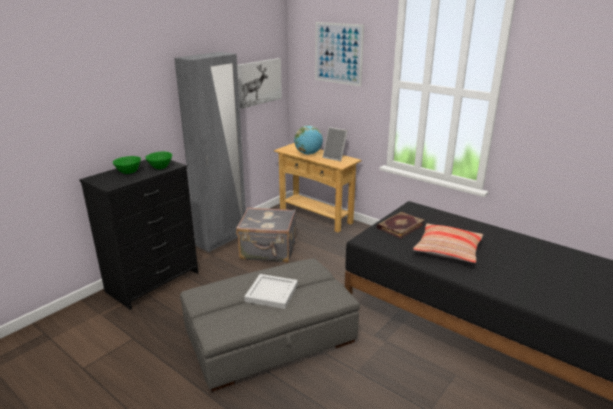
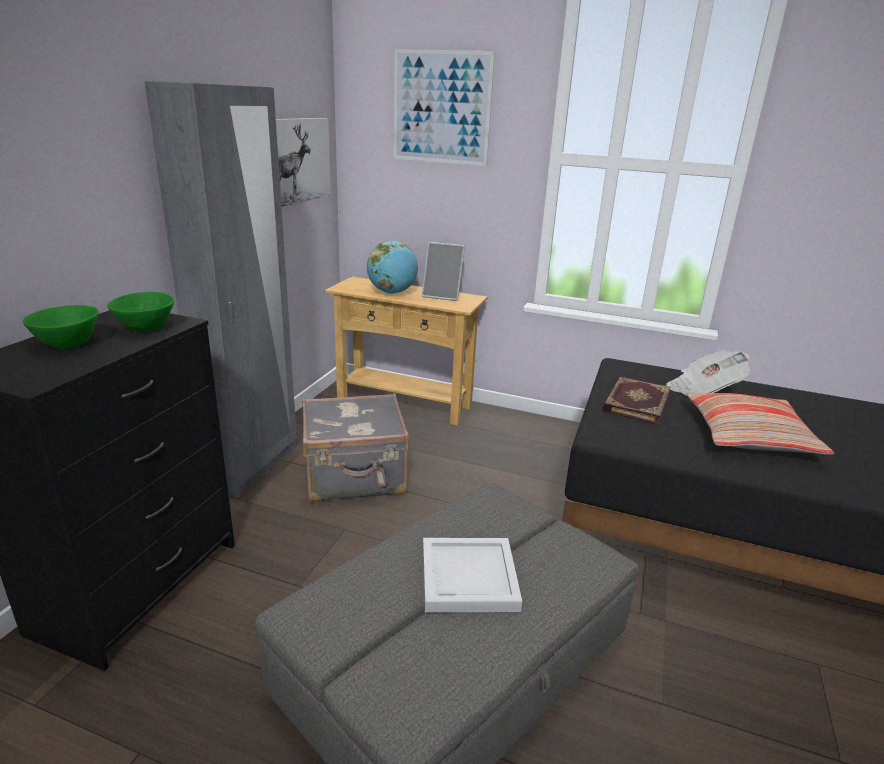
camera: 20 degrees left, 0 degrees up
(448, 224) = (703, 391): none -> newspaper

